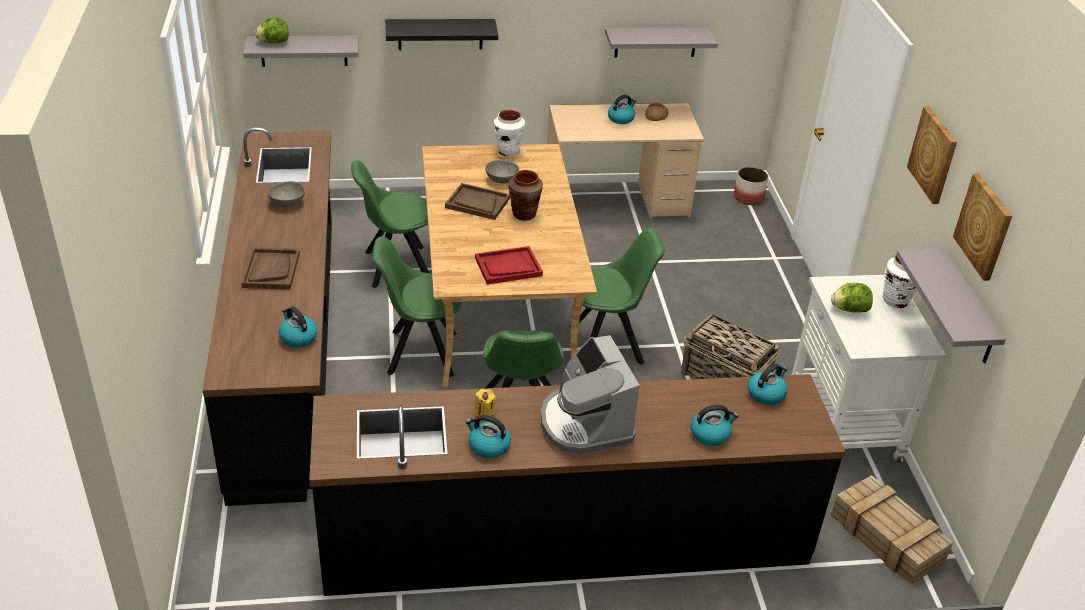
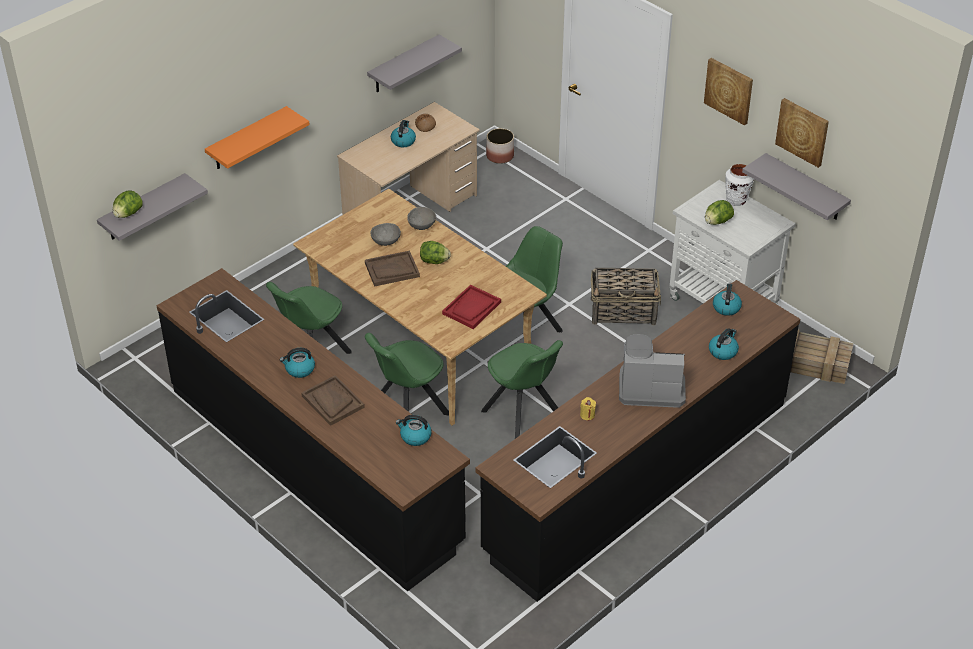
camera: 35 degrees left, 5 degrees up
(287, 203) = (273, 345): grey bowl -> grey bowl (421, 226)
(440, 34) = (247, 139): black shelf -> orange shelf
(488, 446) = (614, 434): kettle -> kettle (299, 369)
(508, 152) = (362, 214): white vase -> none
(524, 214) = (434, 261): brown vase -> lettuce
(585, 424) = (650, 387): coffee machine -> coffee machine turned 150 degrees clockwise

